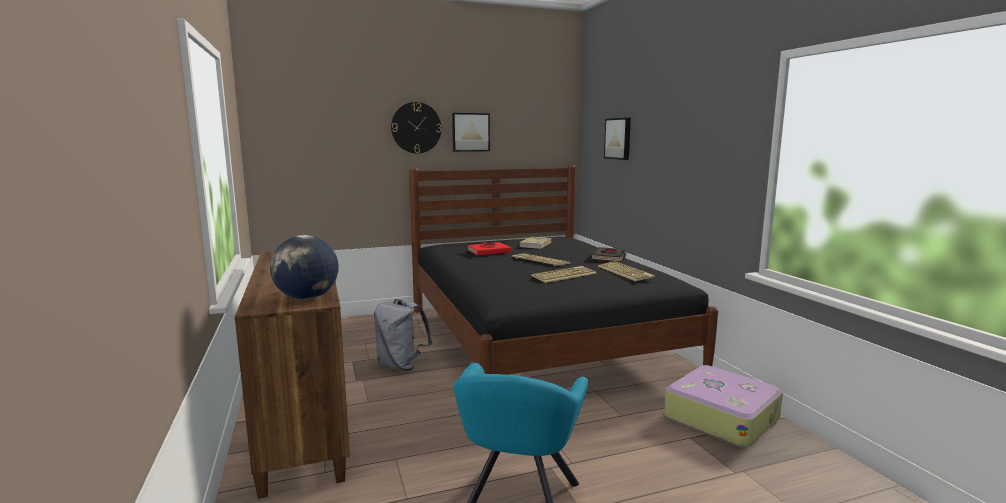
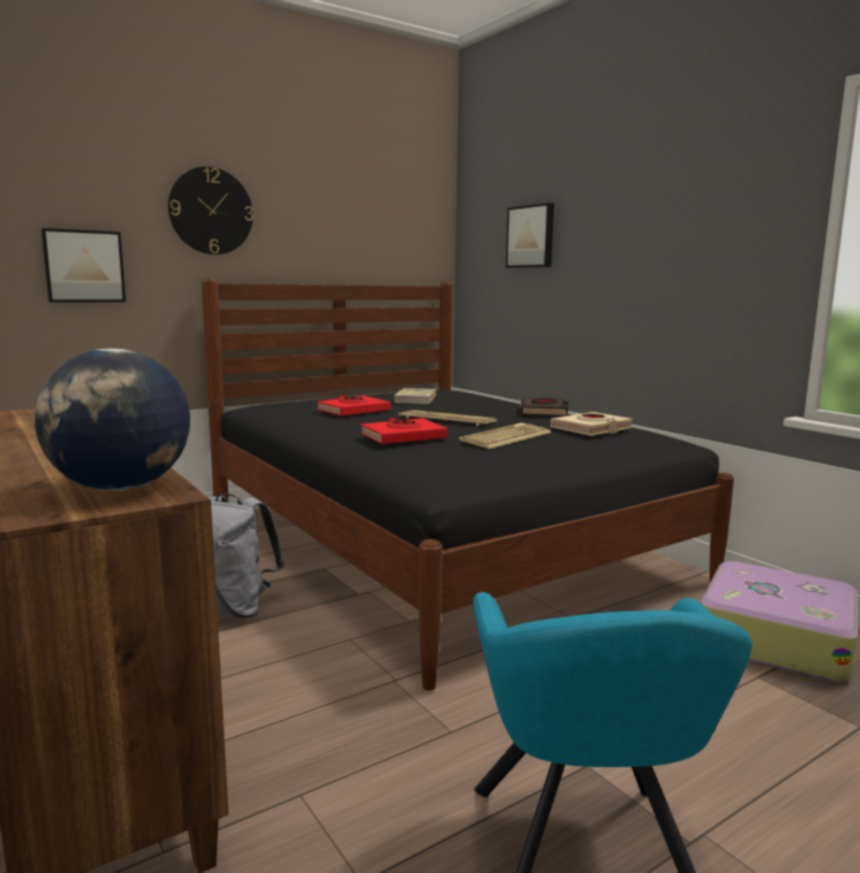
camera: 15 degrees left, 0 degrees up
(470, 132) = (298, 224): picture -> picture (84, 266)
(501, 272) = (403, 437): none -> red book
(626, 272) = (591, 429): keyboard -> beige book

